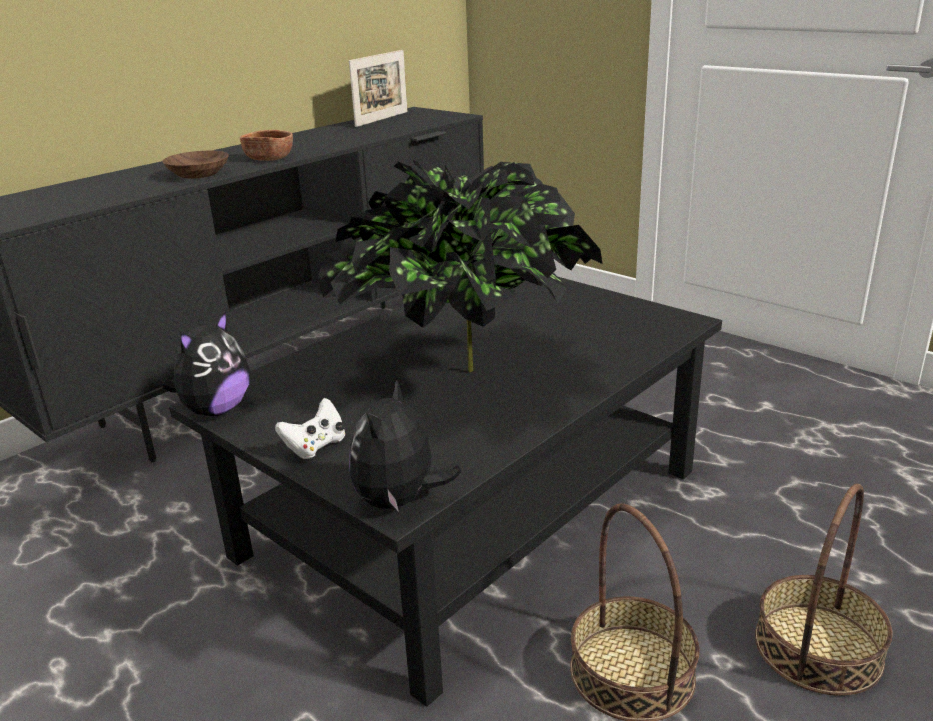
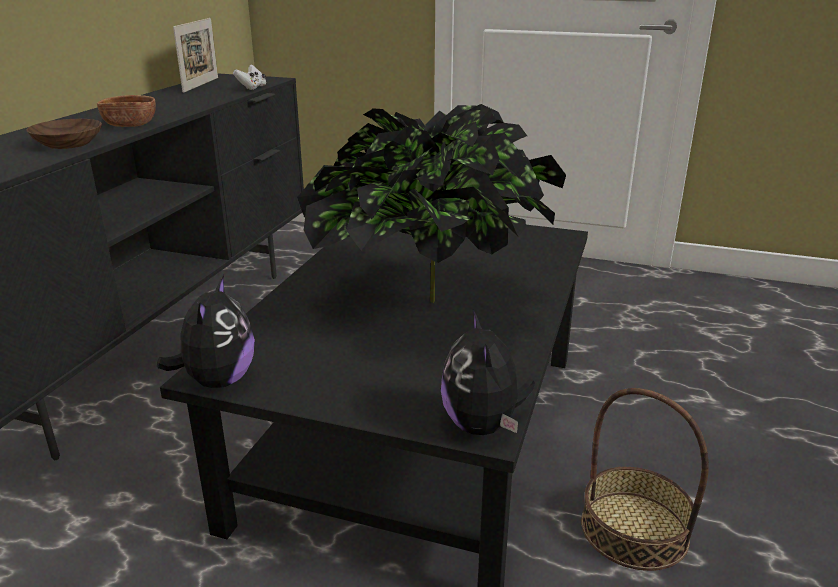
camera: 25 degrees left, 0 degrees up
(315, 446) = (356, 394): white game controller -> white game controller (252, 88)
(818, 648) = (741, 472): basket -> none

